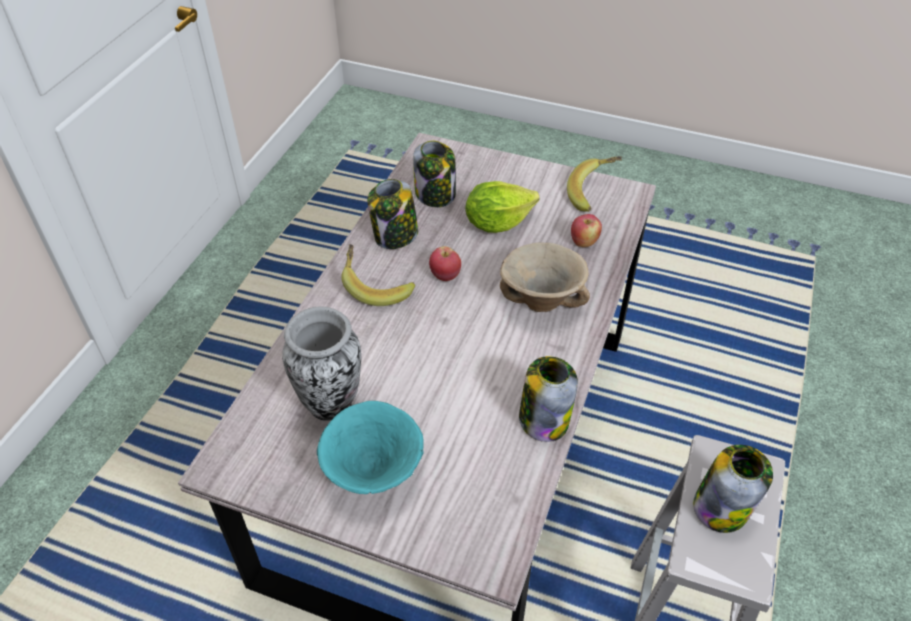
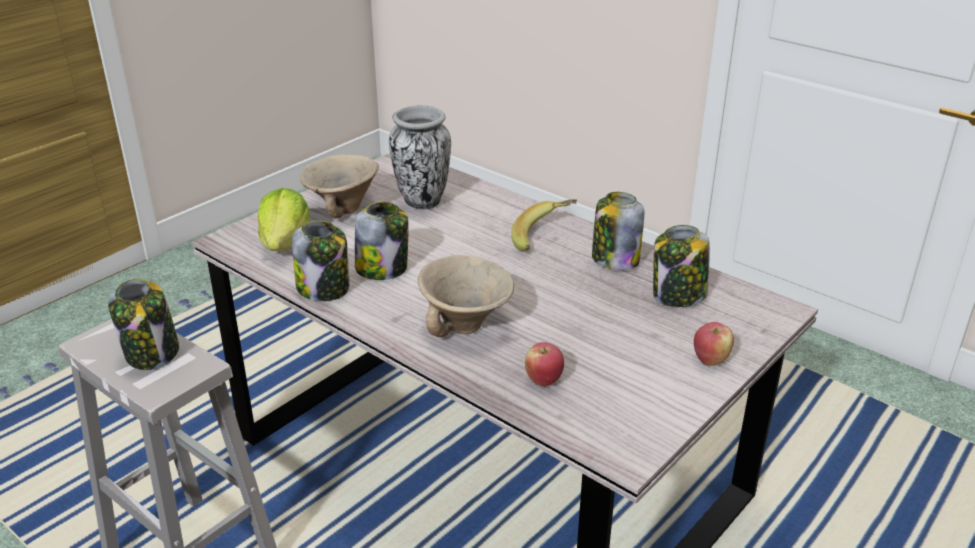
camera: 110 degrees right, 15 degrees down
(373, 476) = (341, 208): turquoise bowl -> beige bowl
(445, 275) = (538, 276): apple -> apple (710, 359)
(485, 387) = (382, 268): none -> jar
(497, 222) = (609, 326): lettuce -> lettuce (285, 243)
(594, 194) = (636, 418): banana -> none

